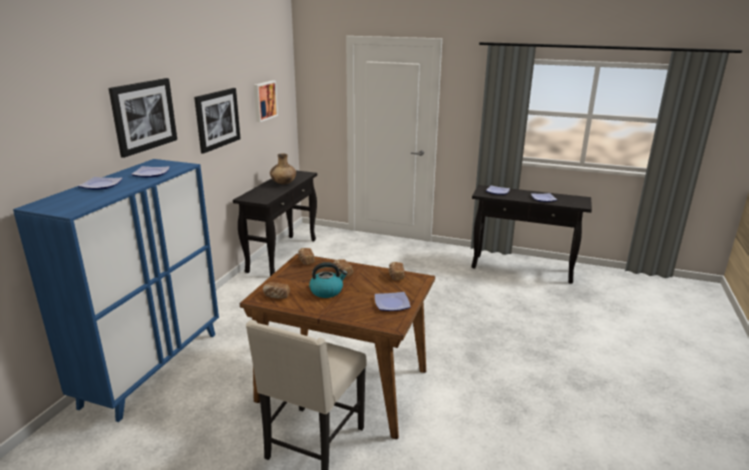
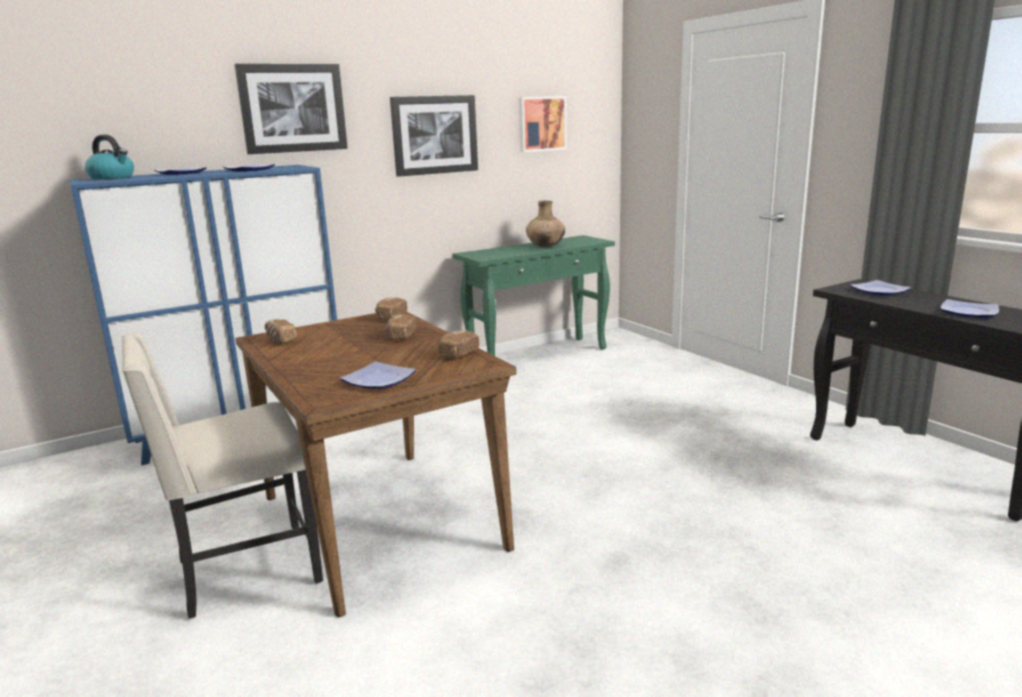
camera: 40 degrees right, 5 degrees down
(282, 255) = (538, 356): black console table -> green console table
(327, 291) = (340, 349): kettle -> kettle (112, 177)

